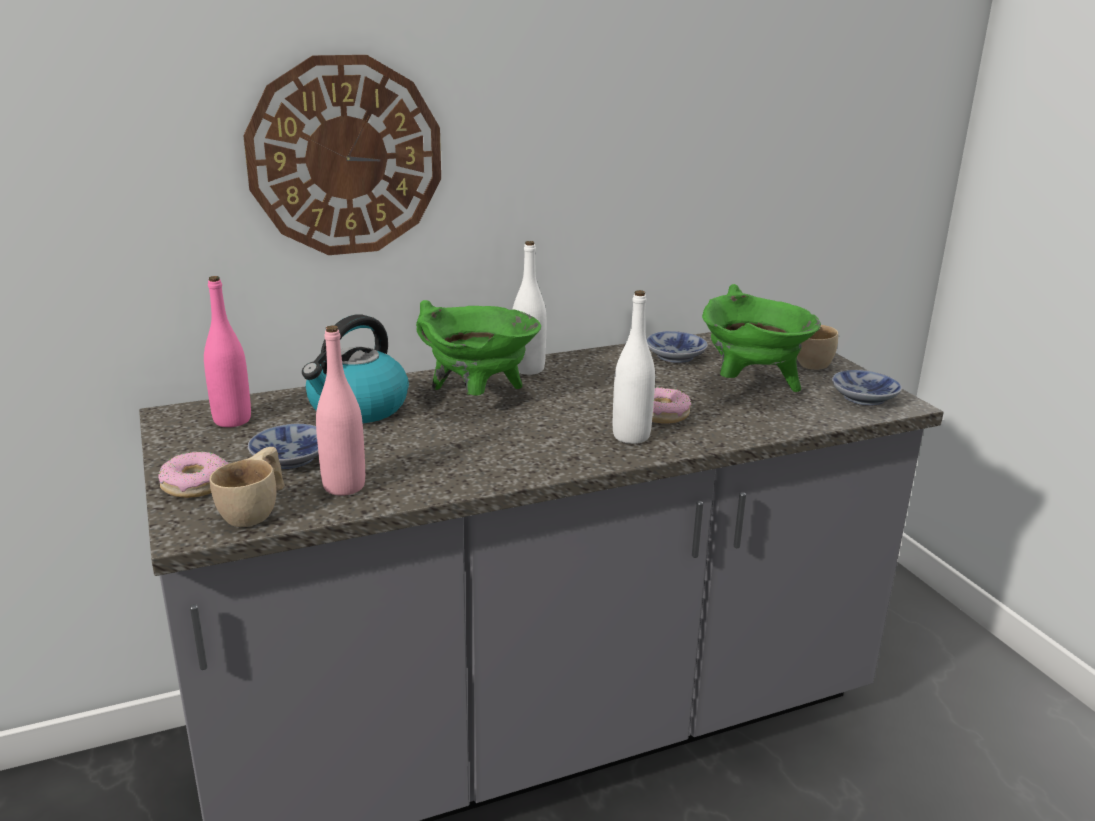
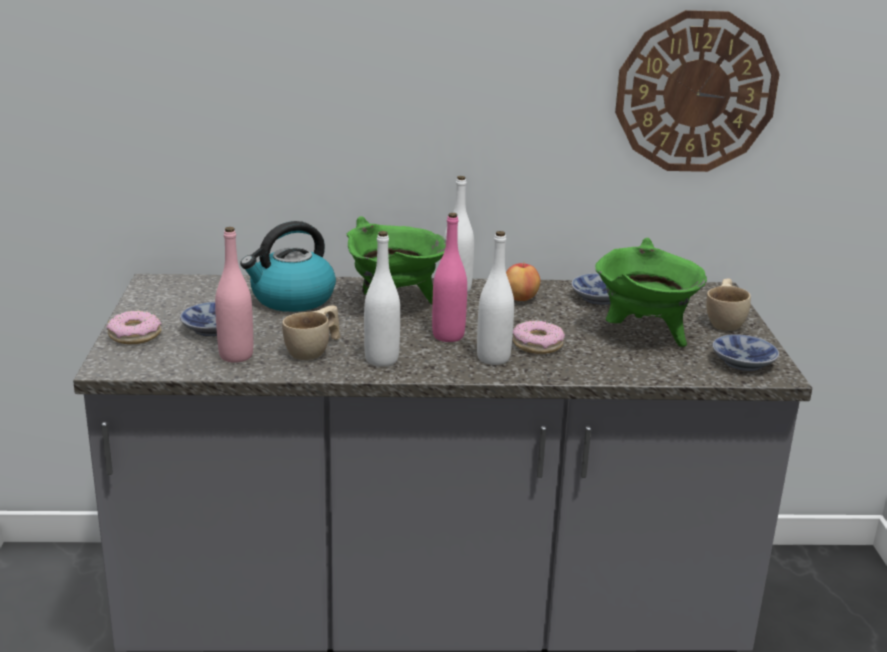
camera: 20 degrees right, 0 degrees up
(232, 420) = (193, 293): pink bottle -> pink bottle (448, 336)
(256, 510) = (163, 361): beige cup -> beige cup (314, 350)
(345, 157) = (313, 89): wall clock -> wall clock (695, 92)
(516, 459) = (381, 360): none -> white bottle
(601, 369) = (520, 298): none -> apple

